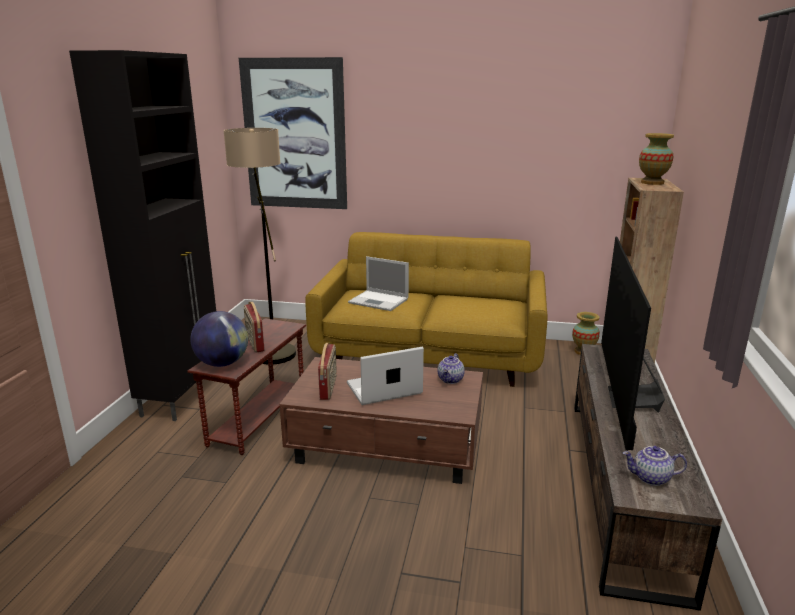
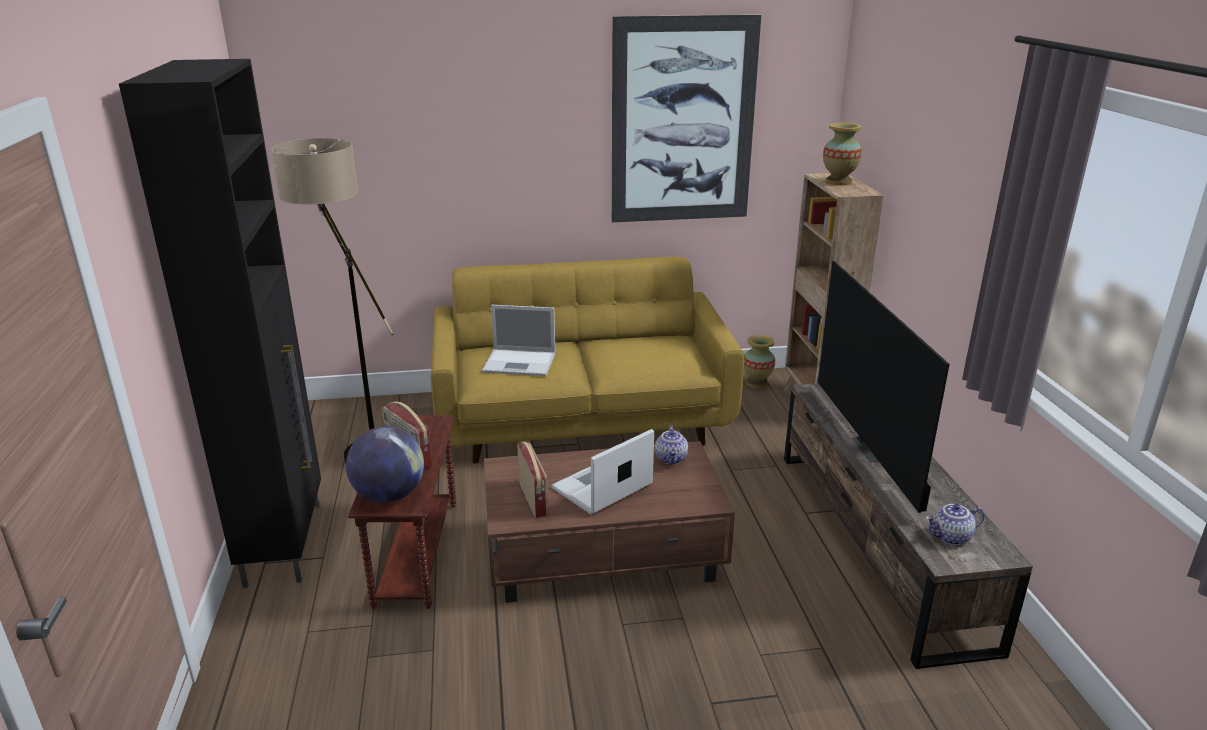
camera: 20 degrees left, 5 degrees up
(294, 135) = (352, 140): picture -> picture (683, 122)

